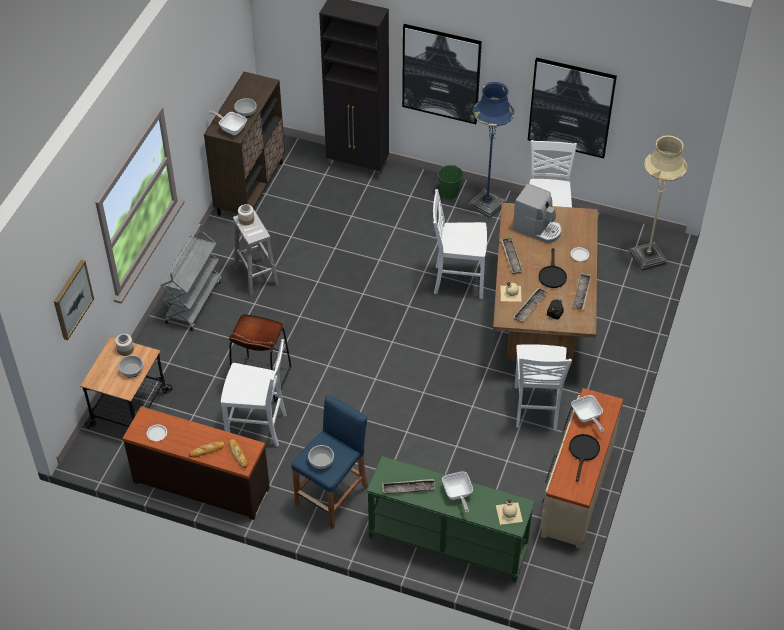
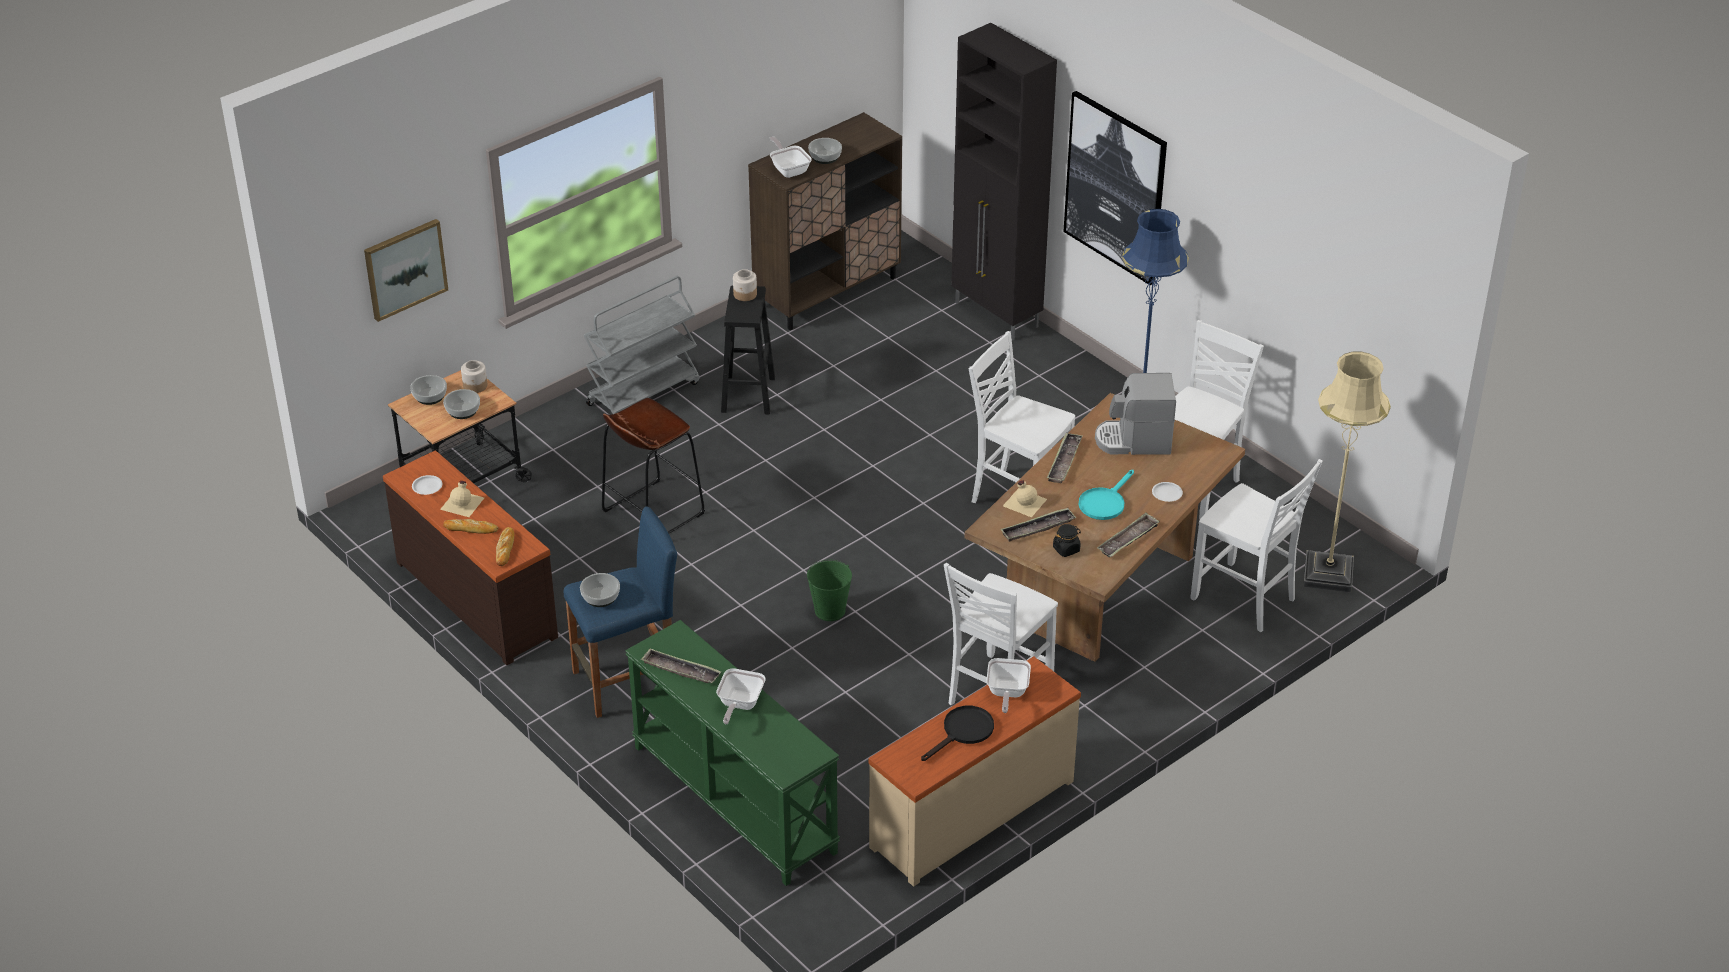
camera: 30 degrees right, 10 degrees down
(102, 369) = (429, 396): none -> bowl
(256, 276) = (748, 394): white stool -> black stool
(258, 427) = (602, 564): white chair -> white chair (1245, 599)
(449, 193) = (1098, 391): green bucket -> green bucket (830, 610)
(509, 513) = (790, 754): beige bottle -> beige bottle (463, 503)
(537, 229) = (1133, 441): coffee machine -> coffee machine turned 120 degrees clockwise
(552, 275) = (1104, 502): black frying pan -> turquoise frying pan
(571, 107) = (1272, 287): picture -> none

